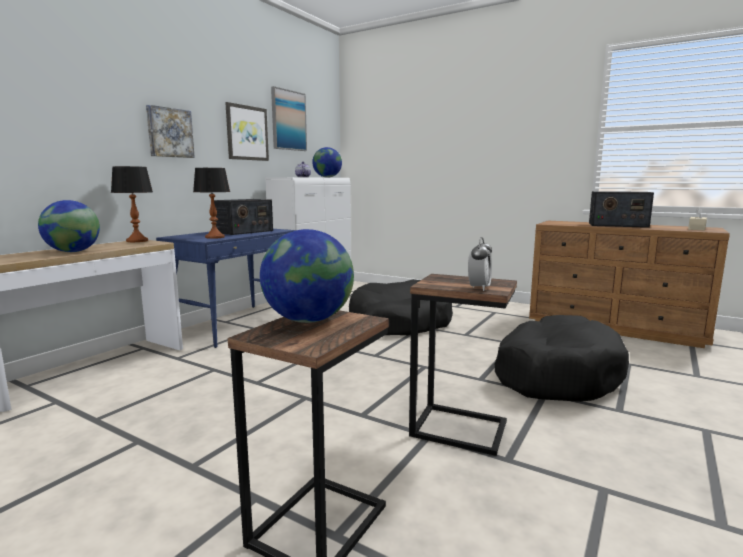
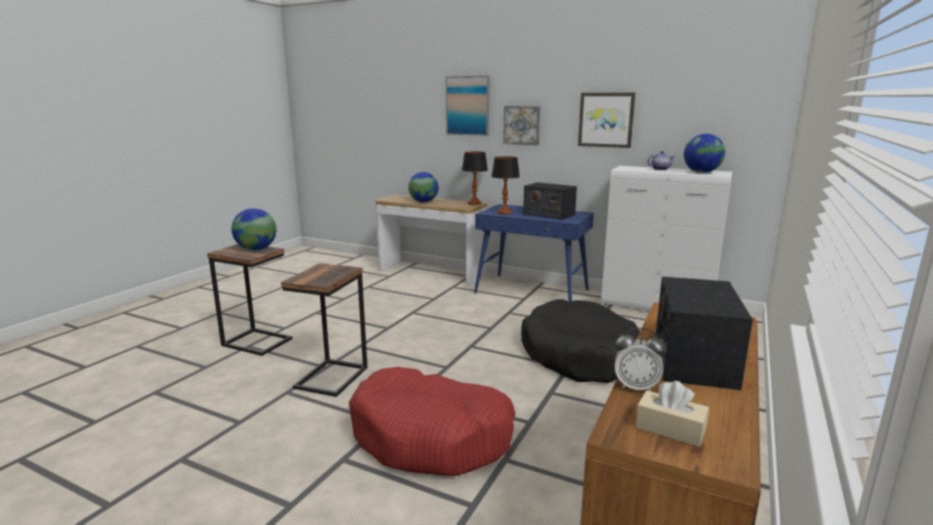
camera: 85 degrees right, 5 degrees up
(288, 120) = (675, 100): picture -> picture (468, 106)
(479, 288) = (305, 276): alarm clock -> alarm clock (636, 387)
(555, 374) = (432, 436): black dog bed -> red dog bed

